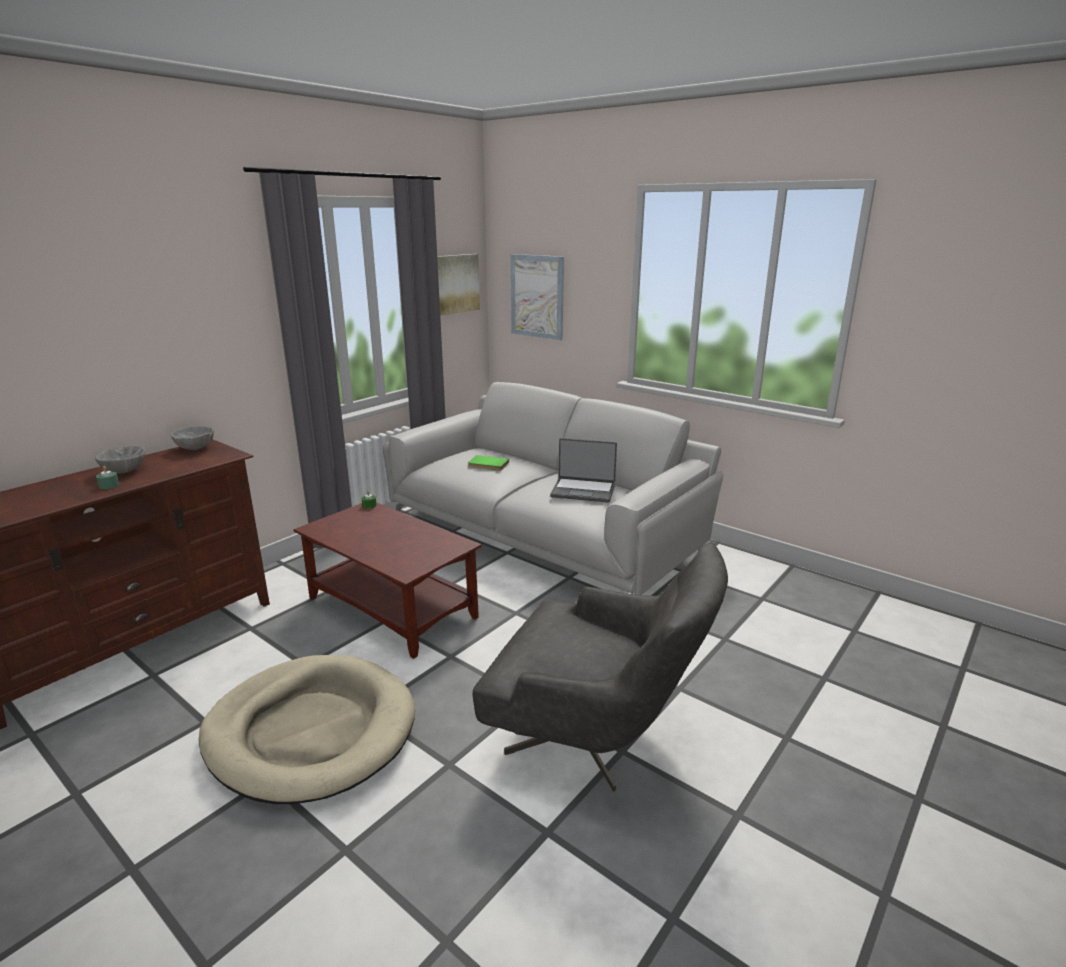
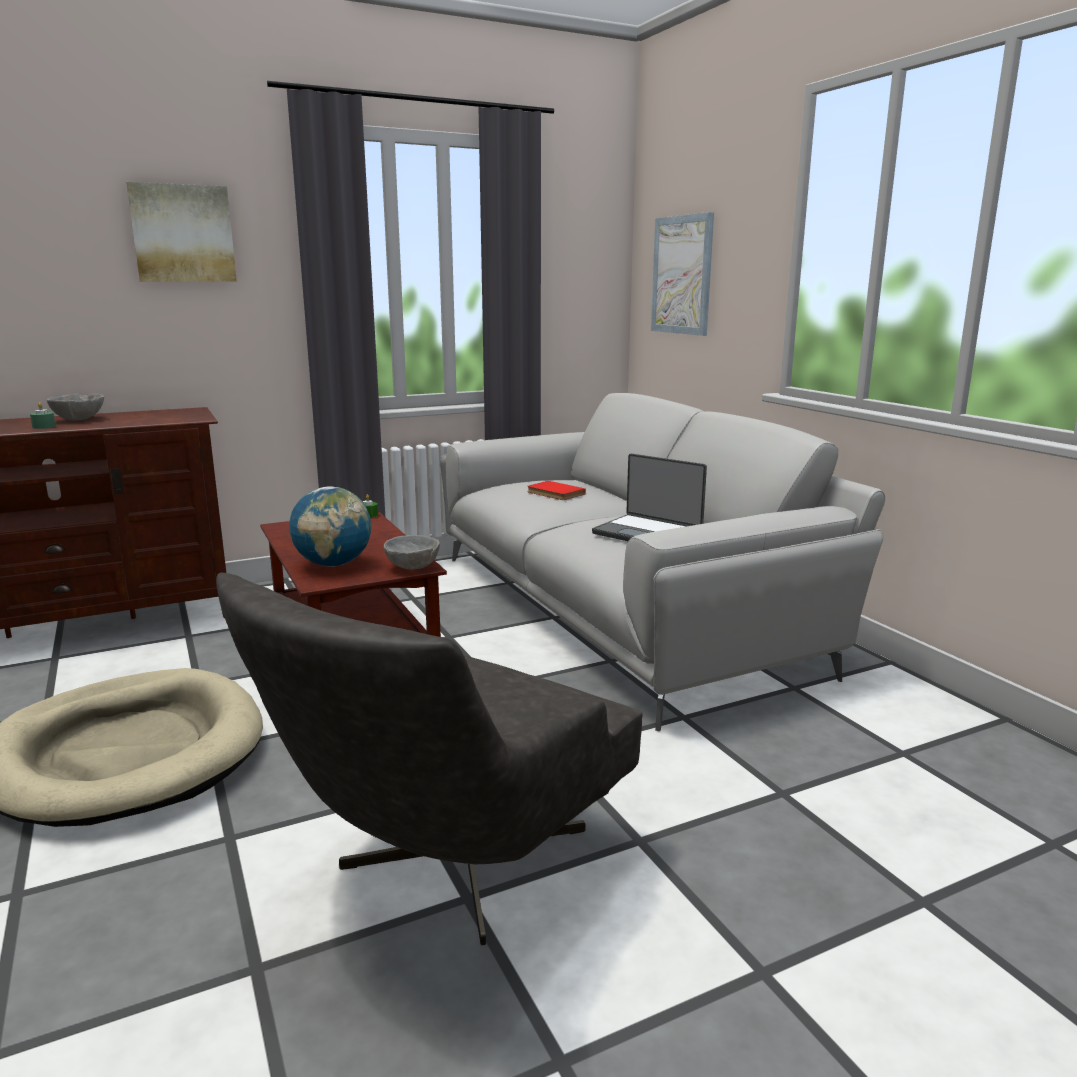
camera: 25 degrees right, 5 degrees down
(196, 448) = (175, 412): grey bowl -> grey bowl (413, 567)
(398, 555) = (333, 564): none -> globe
(456, 283) = (579, 259): picture -> picture (183, 234)
(488, 465) = (554, 493): green book -> red book
(596, 739) = (446, 870): grey armchair -> grey armchair turned 75 degrees clockwise

